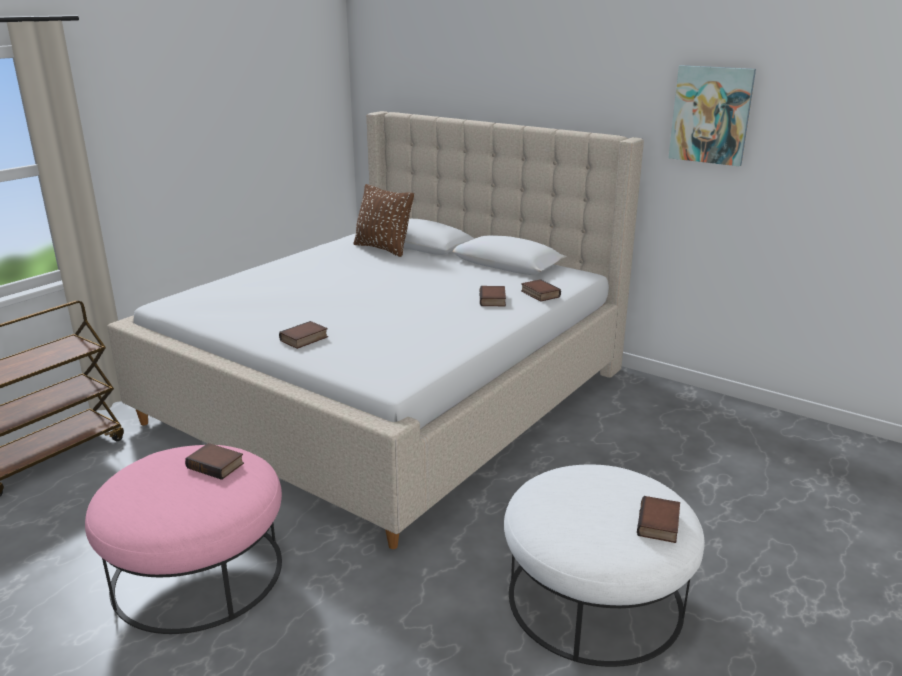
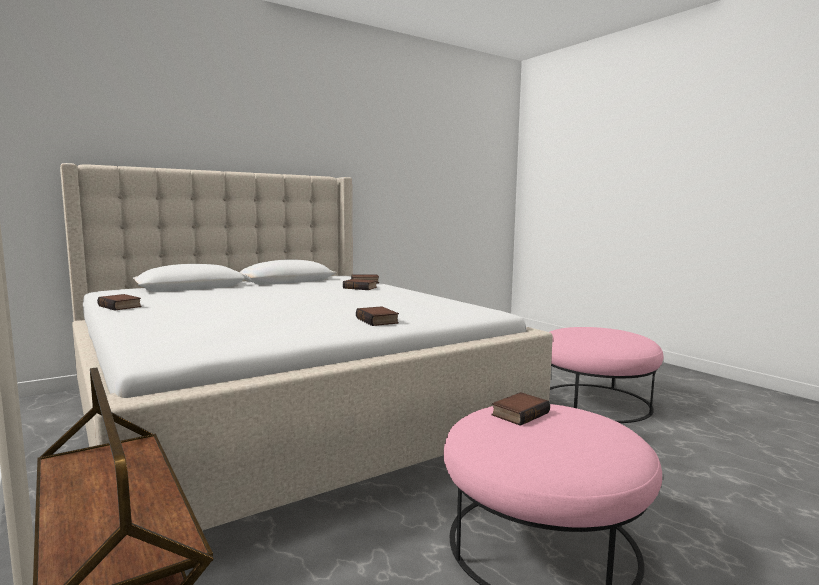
camera: 70 degrees left, 15 degrees down
(383, 249) = (173, 293): brown pillow -> none
(595, 599) = (595, 402): white ottoman -> pink ottoman
(660, 524) = (618, 330): book -> book (121, 306)
(711, 115) = (376, 162): picture -> none

